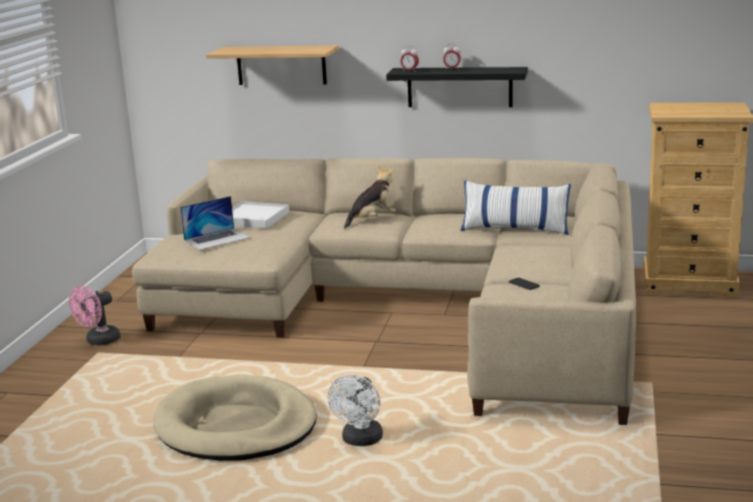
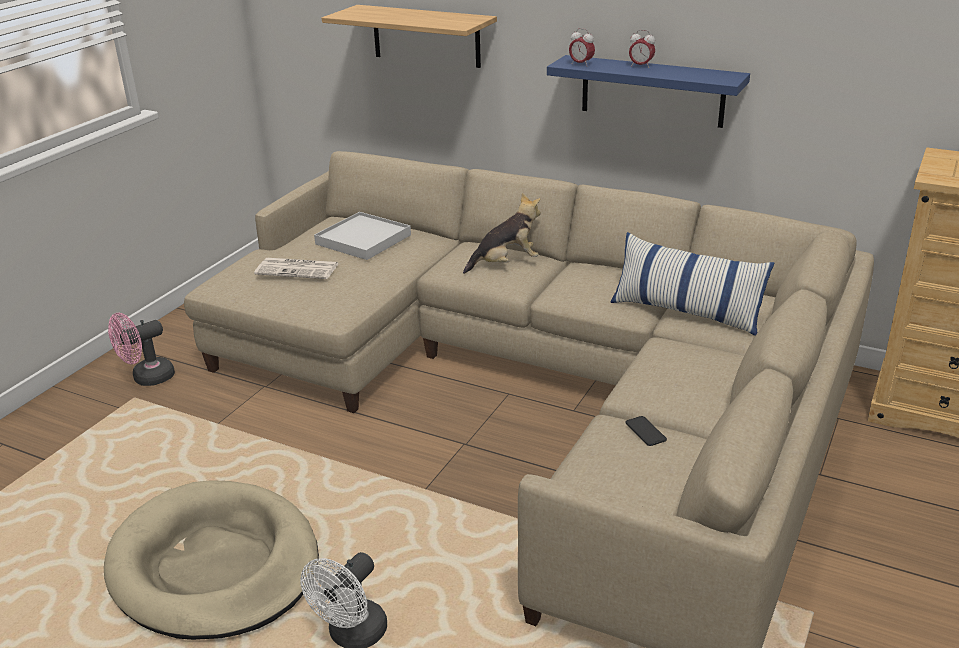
camera: 15 degrees right, 10 degrees up
(217, 239) = (298, 269): laptop -> newspaper
(459, 87) = (652, 91): black shelf -> blue shelf

